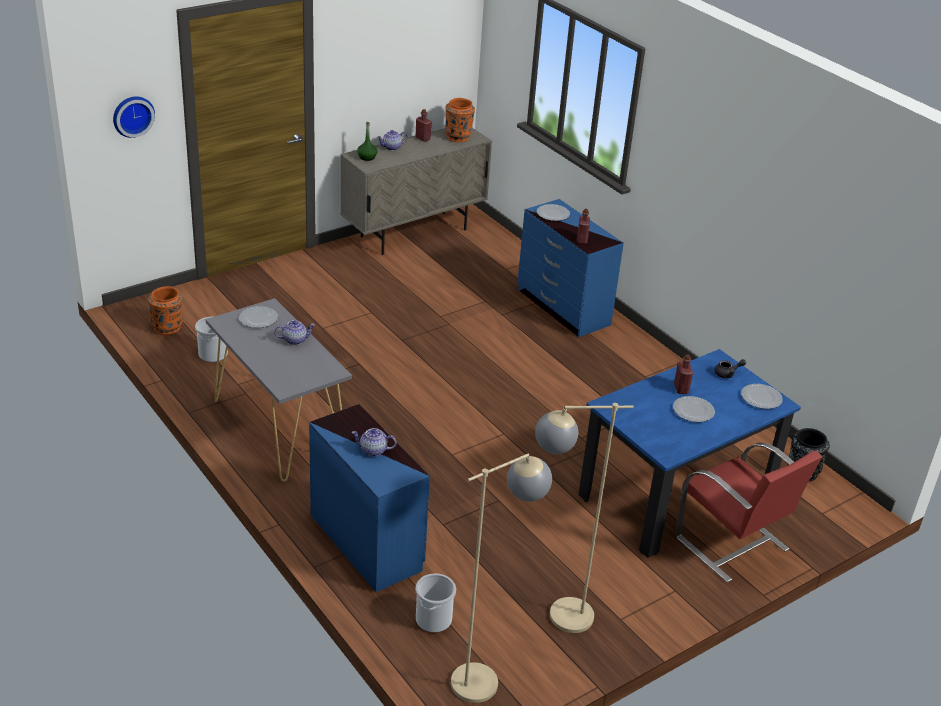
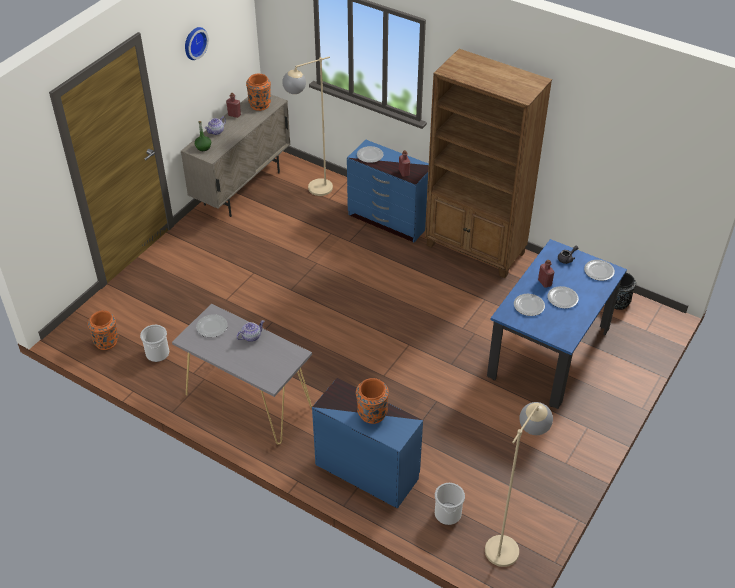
camera: 20 degrees left, 10 degrees up
(132, 115) = (34, 188): wall clock -> wall clock (194, 42)
(373, 450) = (372, 414): teapot -> orange vase
(555, 617) = (524, 478): beige floor lamp -> beige floor lamp (312, 191)
(644, 405) = (529, 306): none -> plate
(650, 365) = (475, 250): none -> brown bookcase
(732, 545) = (604, 377): red chair -> none

